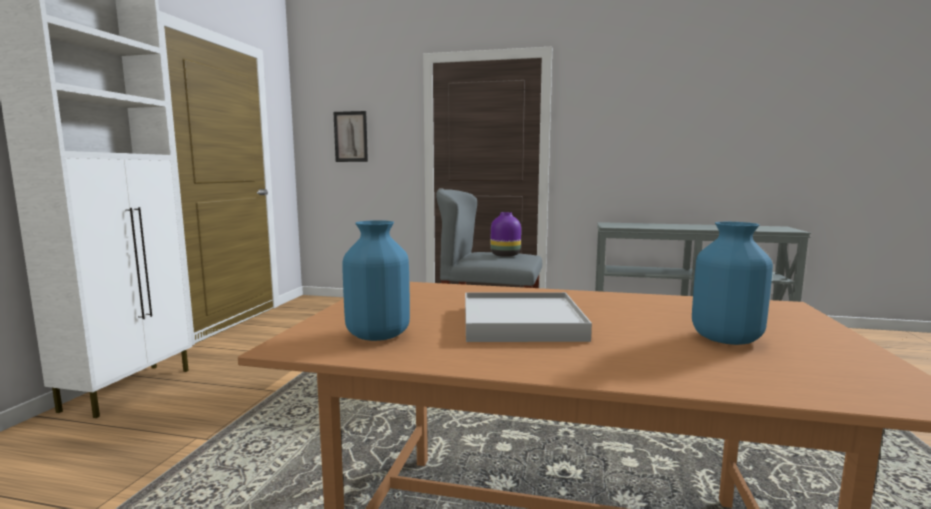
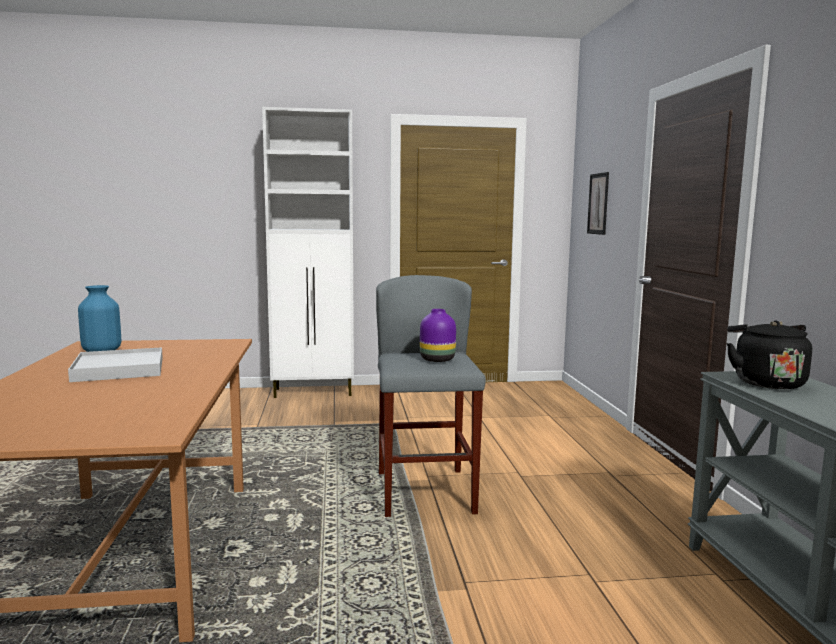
camera: 70 degrees right, 0 degrees up
(624, 225) = (765, 382): none -> black kettle
(725, 338) = (59, 409): blue vase -> none

